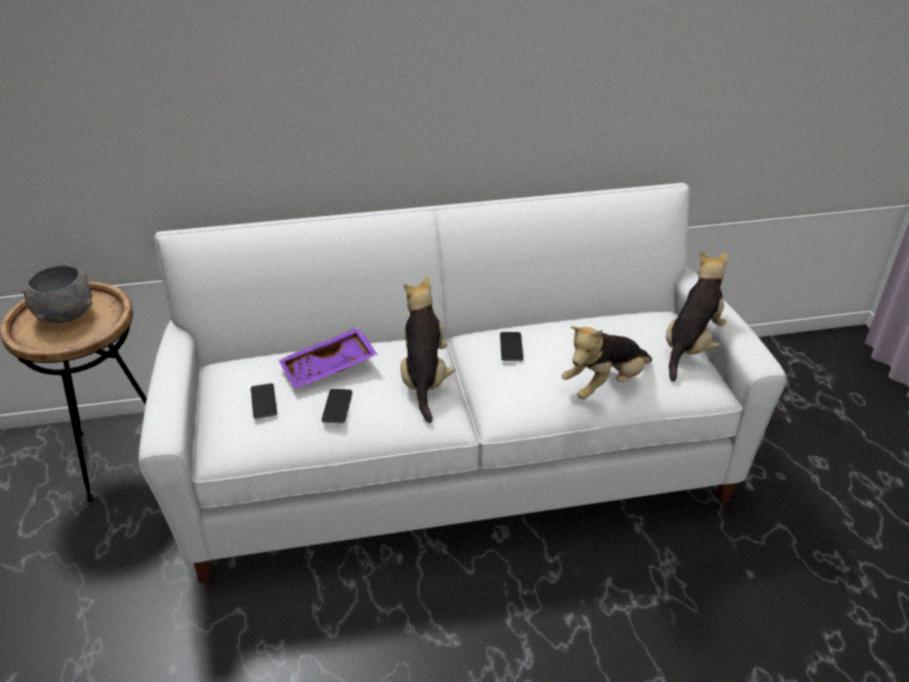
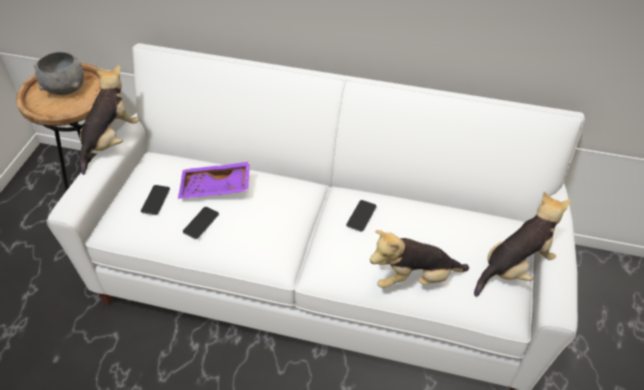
camera: 25 degrees right, 10 degrees up
(424, 379) = (281, 220): plush toy -> plush toy (111, 141)

